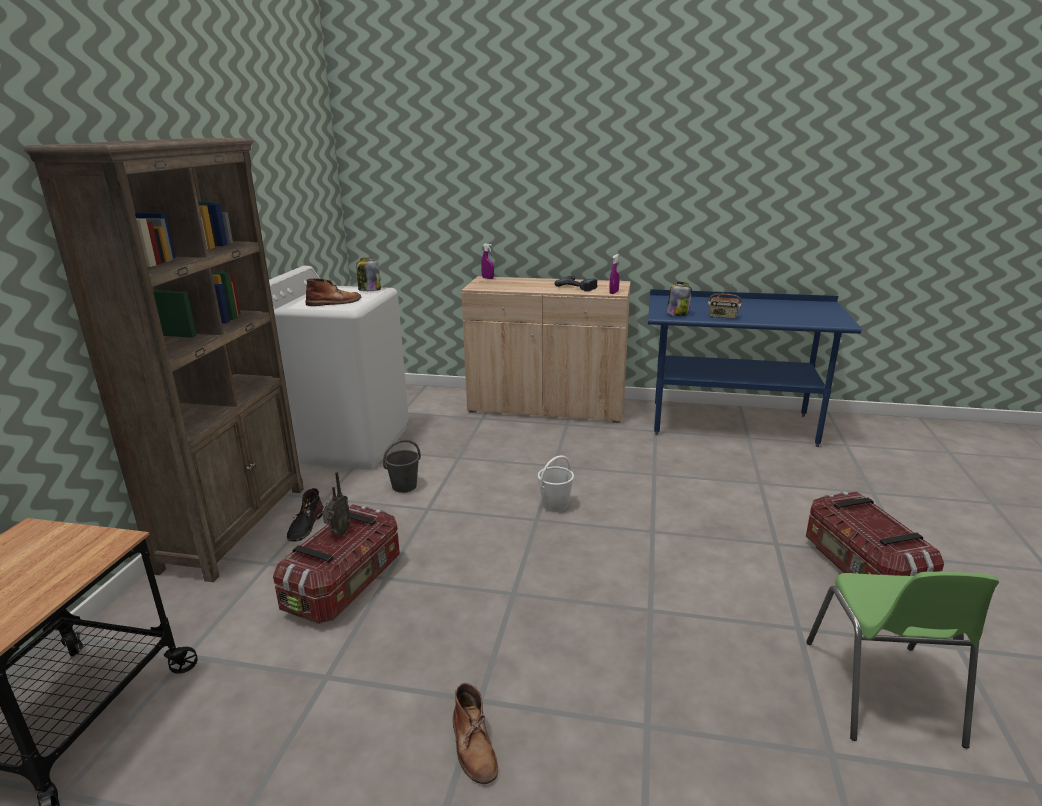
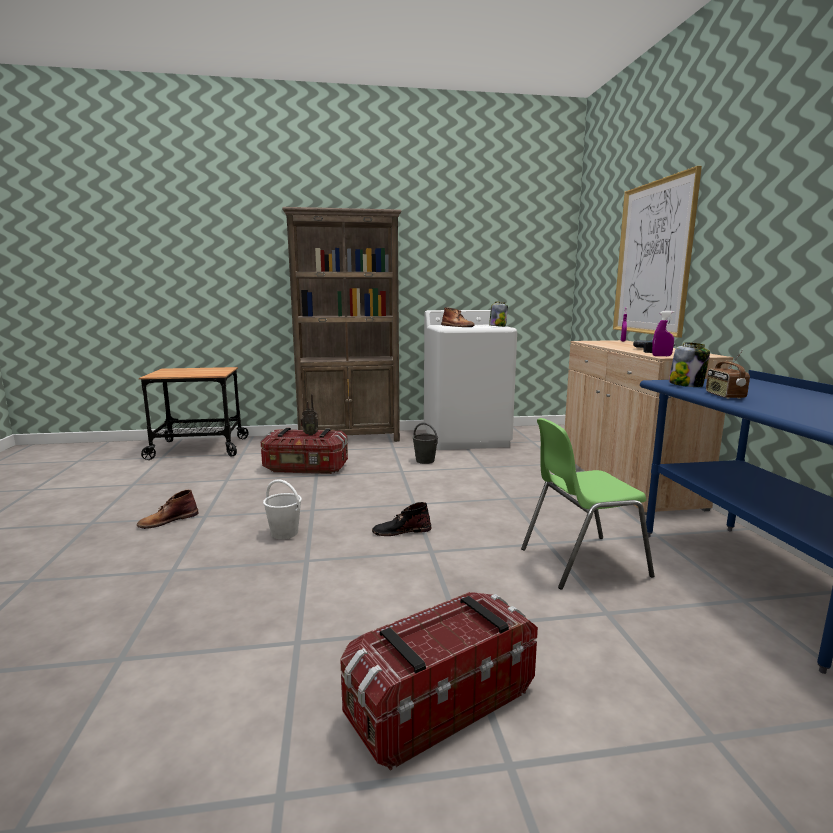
camera: 70 degrees right, 10 degrees down
(305, 526) = (360, 449): black boot -> black boot (401, 531)
(504, 194) = (653, 259): none -> picture
(555, 505) = (442, 507): white bucket -> white bucket (285, 533)
(881, 693) = (194, 700): green chair -> green chair (581, 562)

